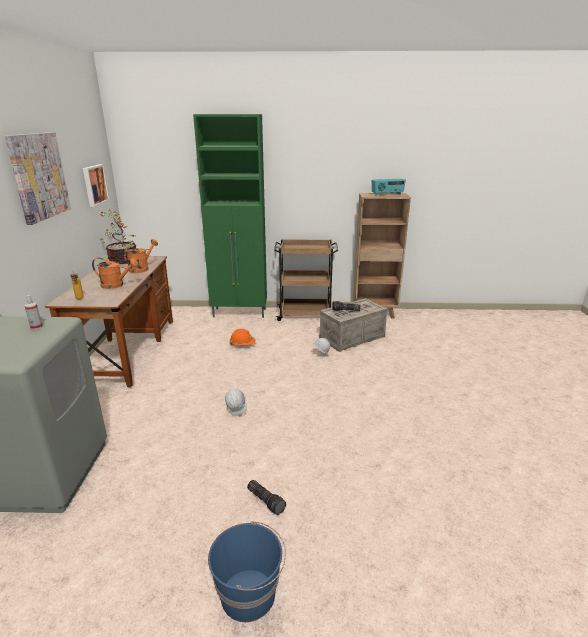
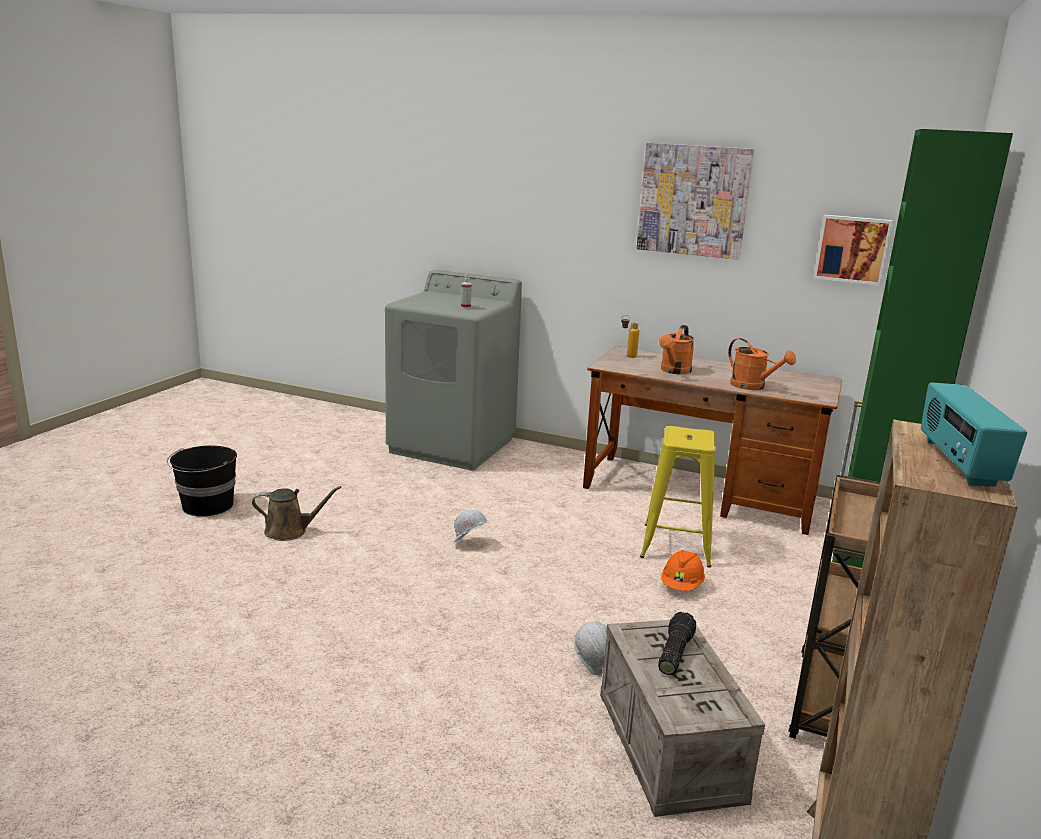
camera: 110 degrees right, 5 degrees down
(122, 260) = (807, 381): potted plant -> none
(200, 350) = (676, 545): none -> yellow stool
(249, 594) = (207, 506): blue bucket -> black bucket
(266, 500) = (290, 531): flashlight -> brown watering can

